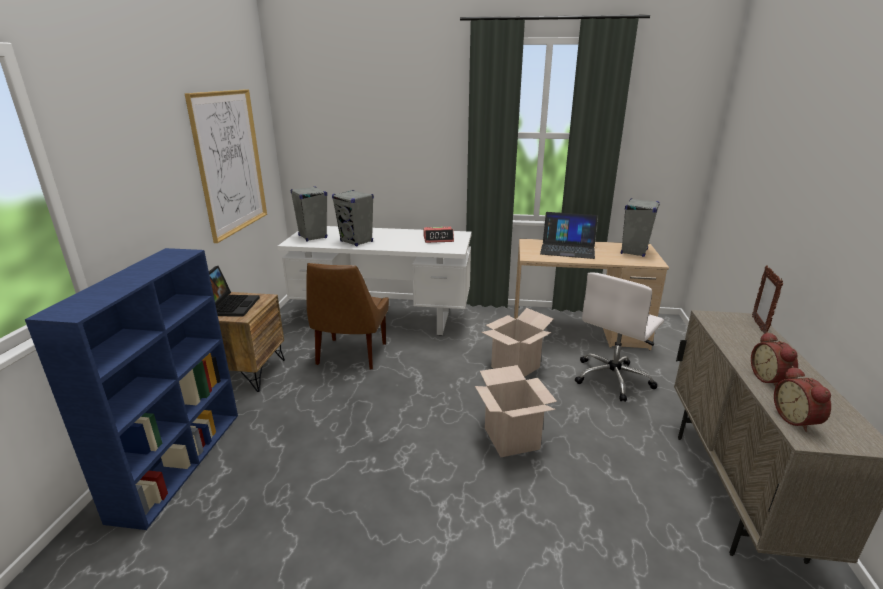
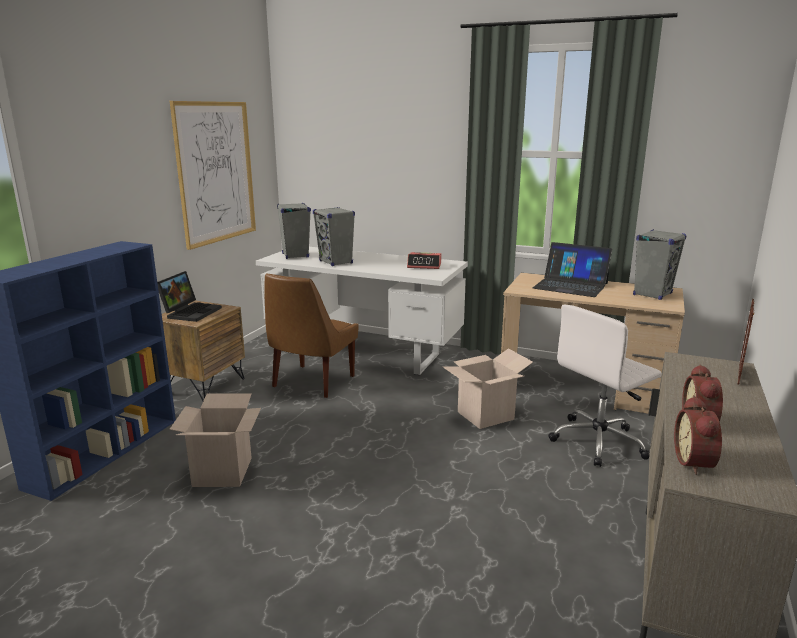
camera: 15 degrees right, 5 degrees down
(511, 438) = (441, 482): cardboard box -> cardboard box (222, 472)

